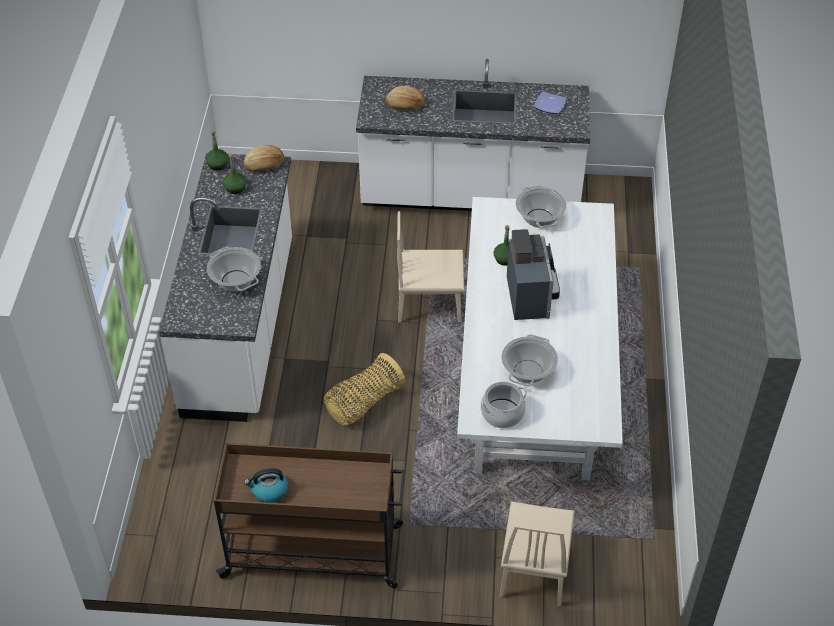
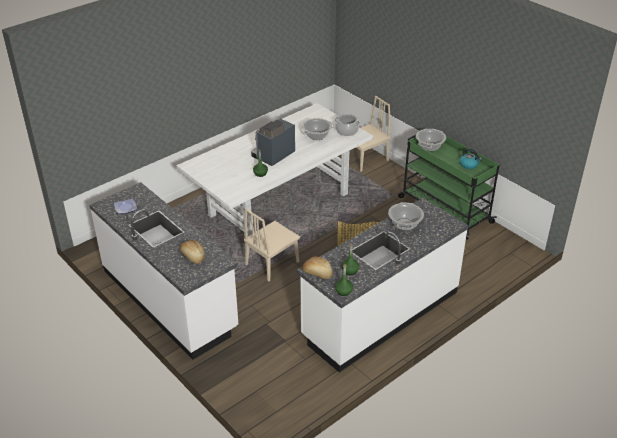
camera: 135 degrees left, 10 degrees down
(315, 551) = (444, 209): brown cart -> green cart
(429, 303) = (272, 263): beige chair -> beige chair turned 90 degrees clockwise
(539, 218) = (217, 179): cooking pot -> cooking pot (429, 146)

